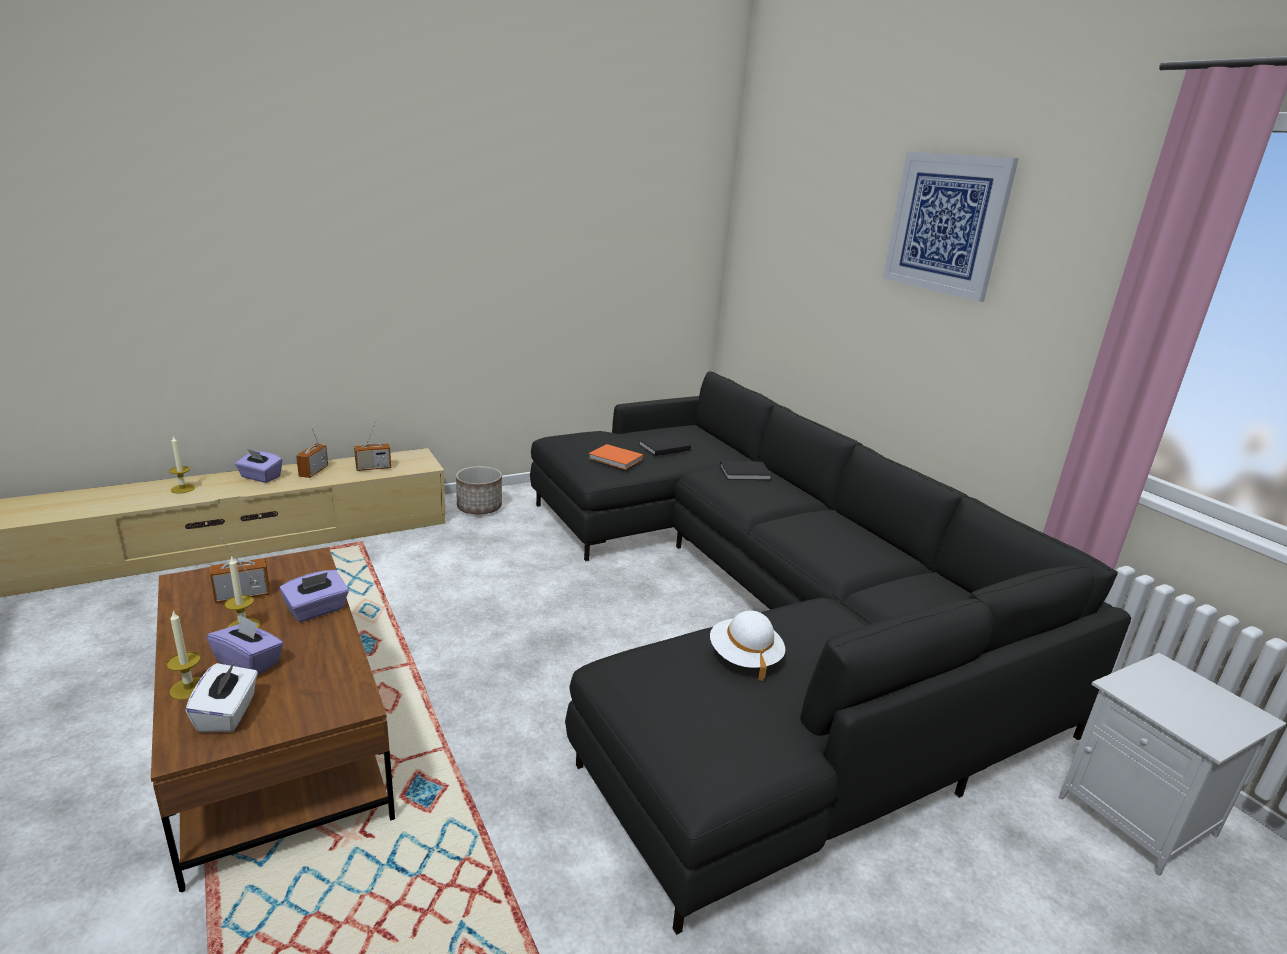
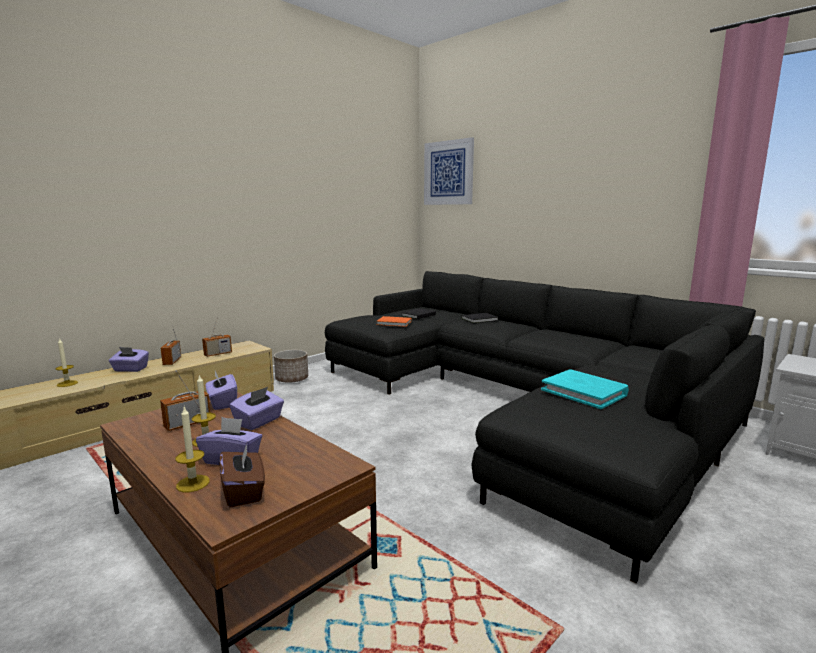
camera: 15 degrees left, 10 degrees down
(228, 714) = (244, 492): white tissue box -> brown tissue box
(301, 569) = (222, 403): none -> purple tissue box
(744, 657) = (584, 392): white hat -> turquoise book
(946, 224) = (580, 148): picture -> picture (448, 173)

